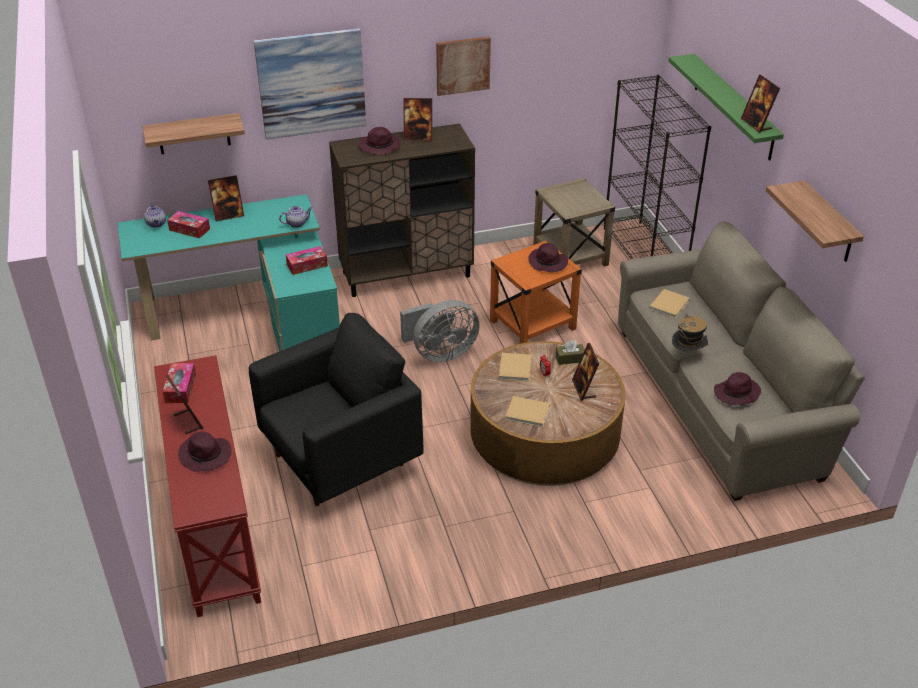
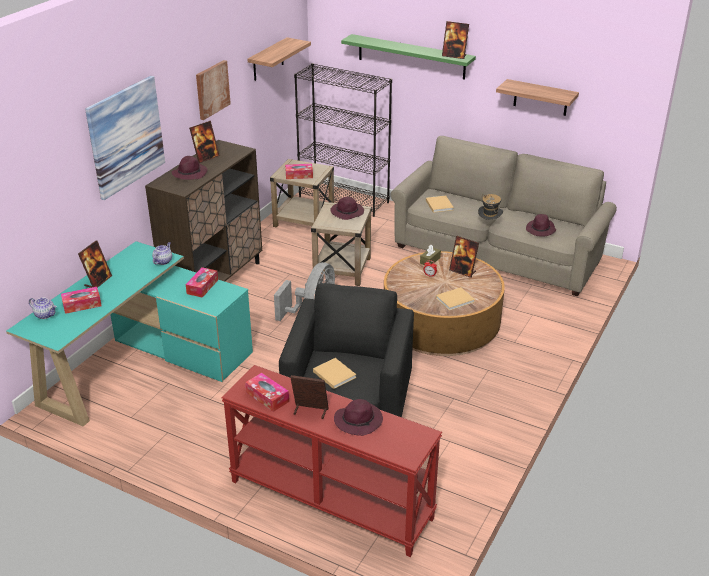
camera: 45 degrees left, 5 degrees down
(193, 134) = (51, 215): shelf -> shelf (268, 60)
(515, 367) = (409, 281): beige book -> beige book (333, 374)
(532, 325) = (342, 269): orange side table -> beige side table
(565, 200) = (299, 175): none -> tissue box

